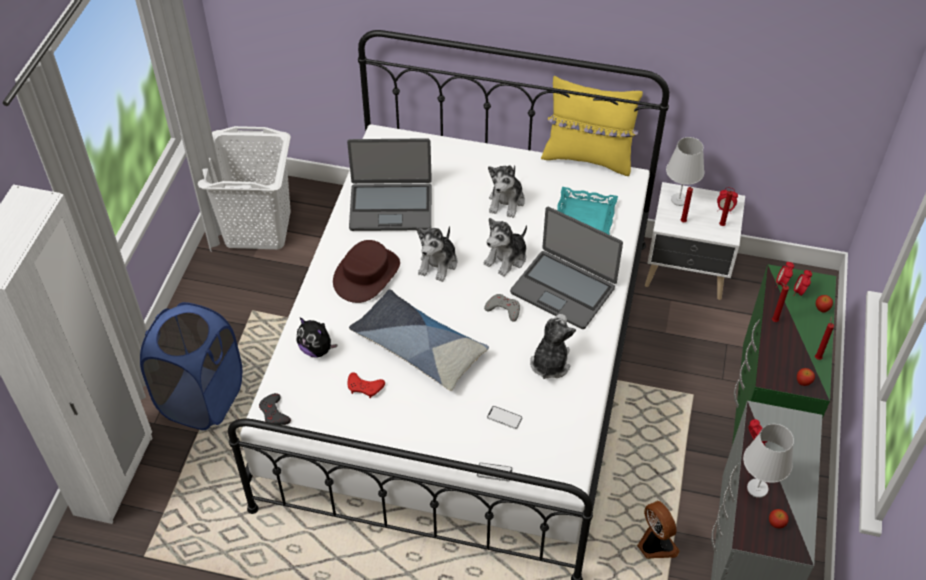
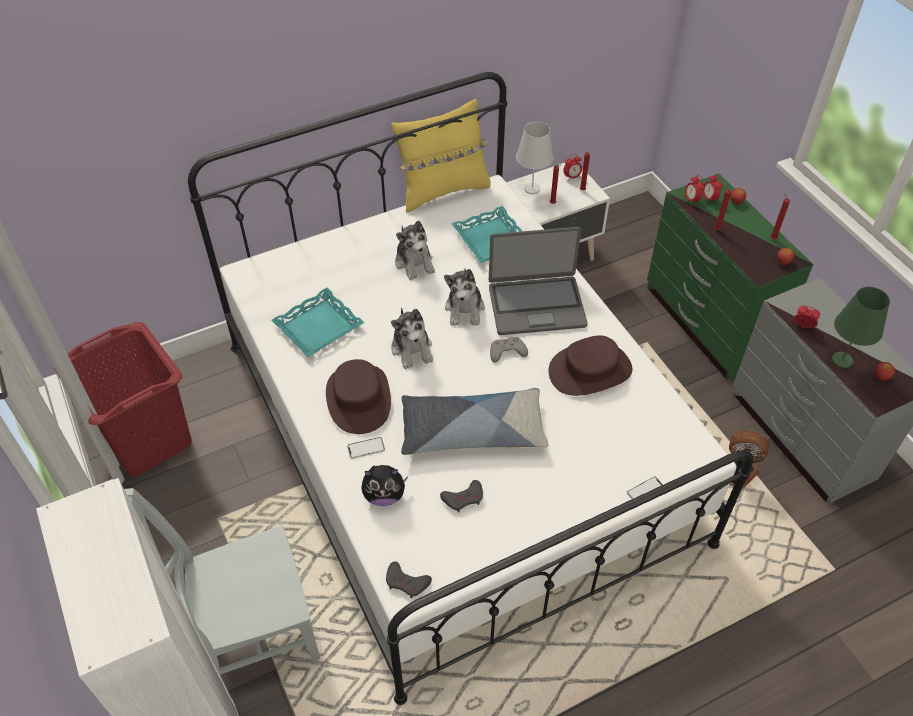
camera: 40 degrees left, 0 degrees up
(202, 398) = (248, 634): blue laundry basket -> grey chair
(259, 227) = (148, 439): white laundry basket -> red laundry basket
(365, 387) = (463, 498): red game controller -> grey game controller
(391, 207) = (318, 326): laptop -> turquoise tray
(504, 418) = (604, 440): phone -> phone (366, 448)
(550, 363) = (590, 371): plush toy -> brown hat
(757, 488) = (842, 360): white table lamp -> green table lamp

